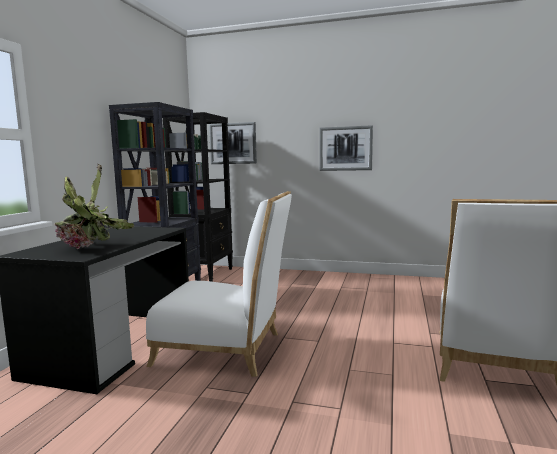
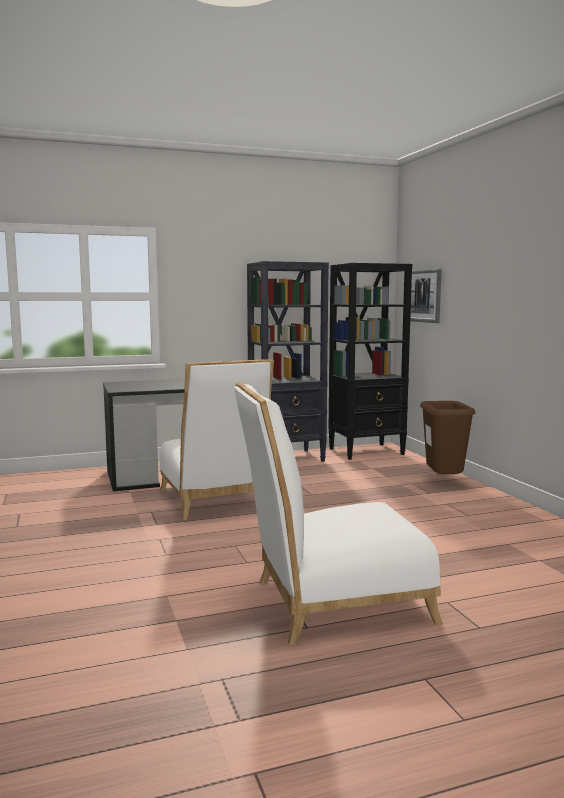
camera: 55 degrees right, 0 degrees up
(94, 247) = (147, 387): potted plant -> none
(303, 277) = (444, 482): none -> brown trash can
(345, 148) = (519, 309): picture -> none

